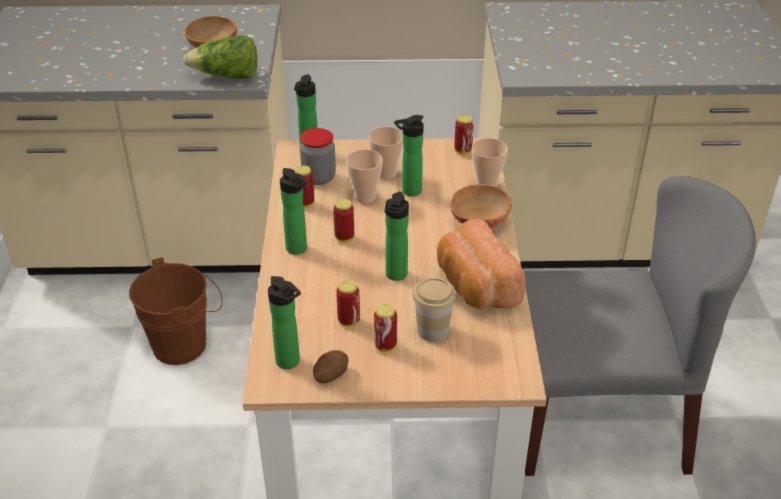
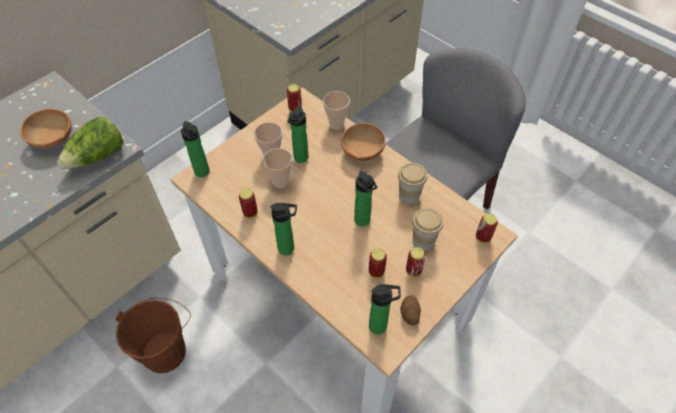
camera: 45 degrees left, 15 degrees up
(319, 177) = (234, 188): jar -> none
(344, 237) = (304, 219): can -> can (483, 237)
(474, 286) = (409, 195): bread -> cup

